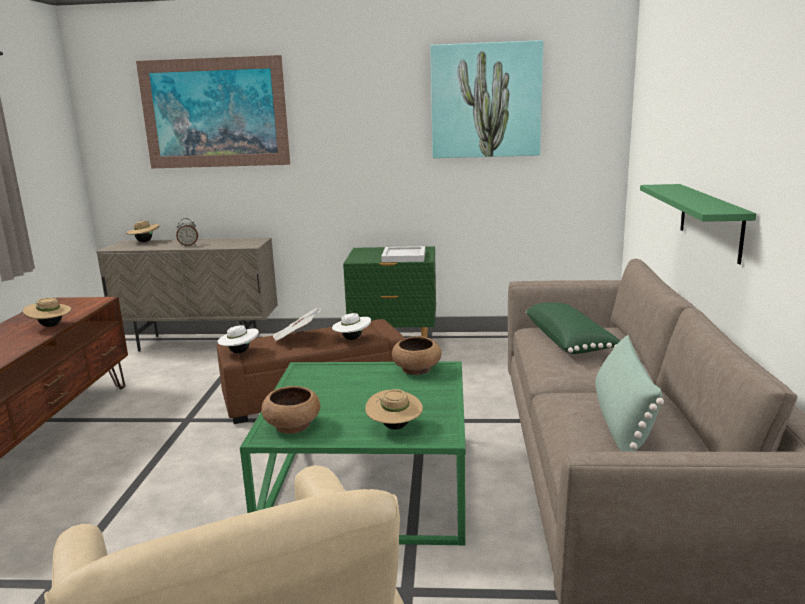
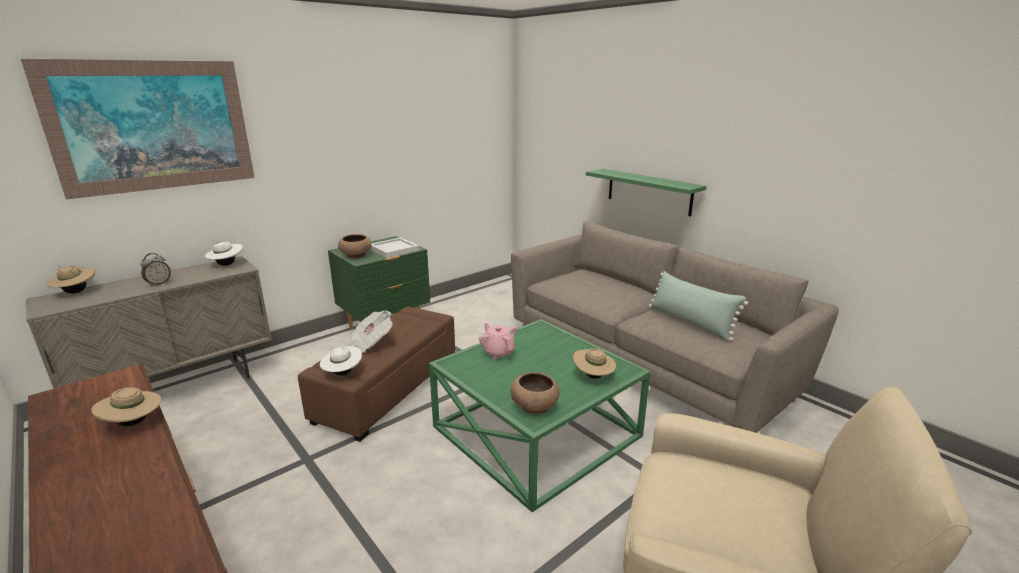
camera: 45 degrees left, 5 degrees up
(352, 339) = (418, 329): white hat -> white hat (226, 265)
(358, 374) = (498, 352): none -> pink teapot
(417, 370) = (528, 334): brown bowl -> brown bowl (356, 255)
(485, 101) = (423, 109): picture -> none
(569, 341) = (581, 285): green pillow -> none

